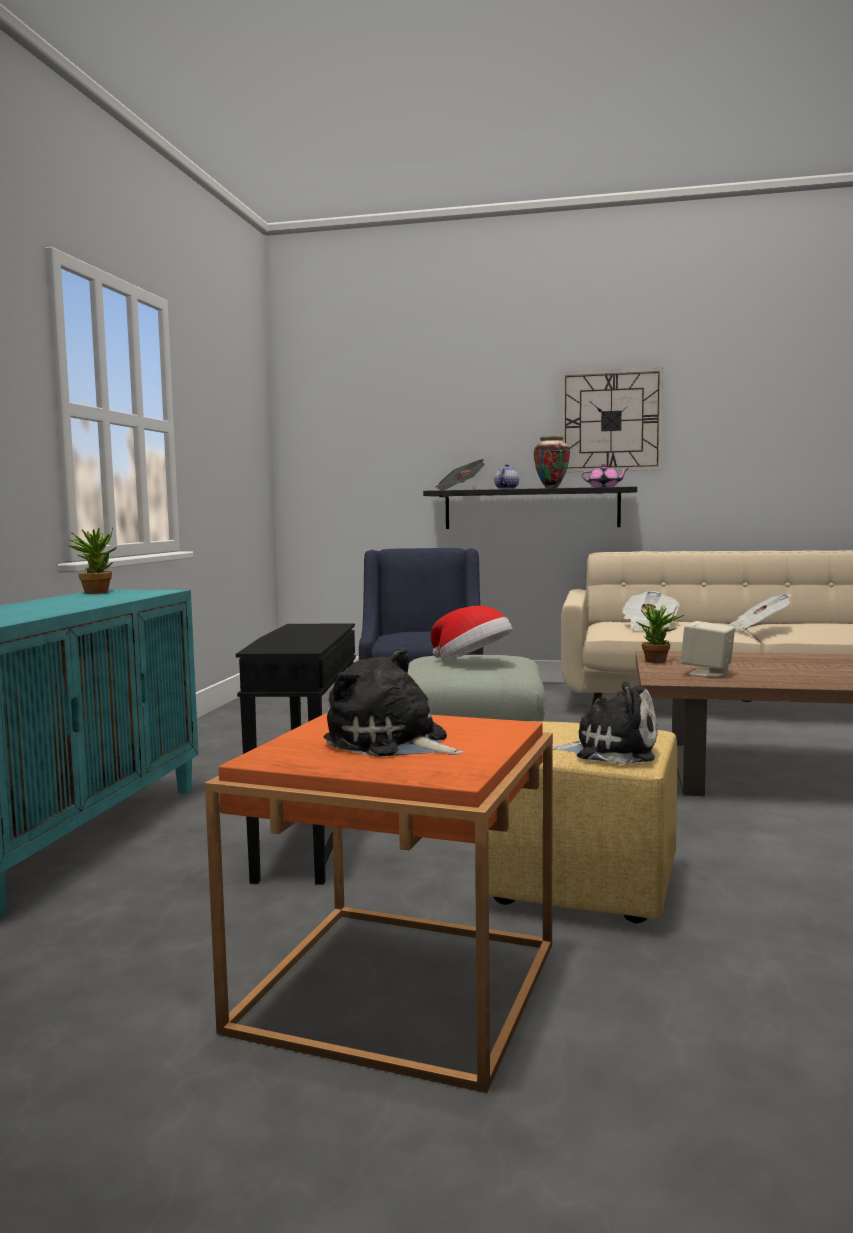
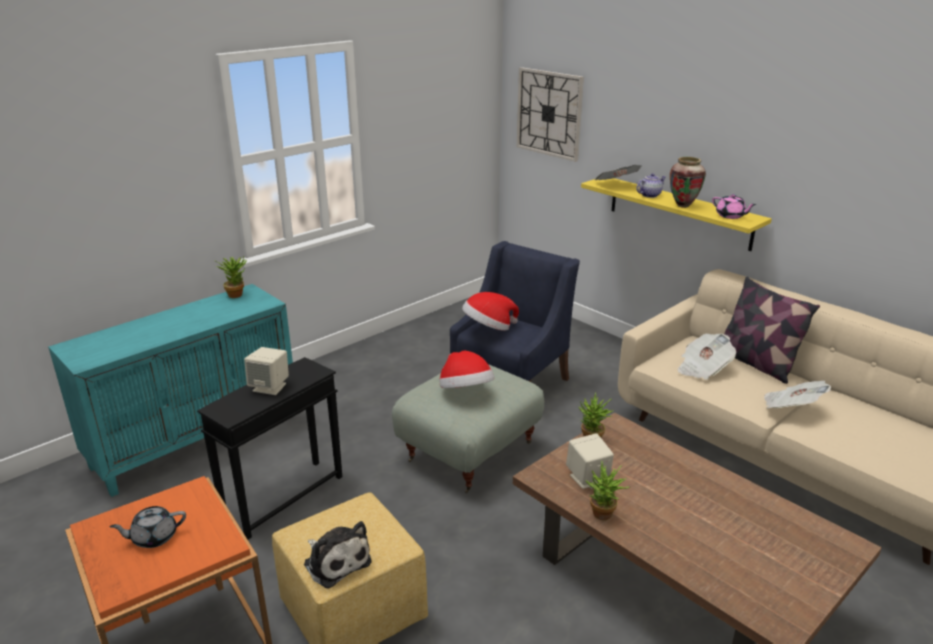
camera: 35 degrees right, 20 degrees up
(298, 635) = (270, 387): none -> beige speaker
(391, 743) = (153, 537): plush toy -> grey teapot
(406, 634) = (488, 328): none -> hat
(531, 508) = (679, 212): black shelf -> yellow shelf
(611, 421) = (760, 148): wall clock -> wall clock (549, 113)
(679, 621) = (756, 363): none -> pillow
(772, 682) = (603, 516): none -> potted plant

